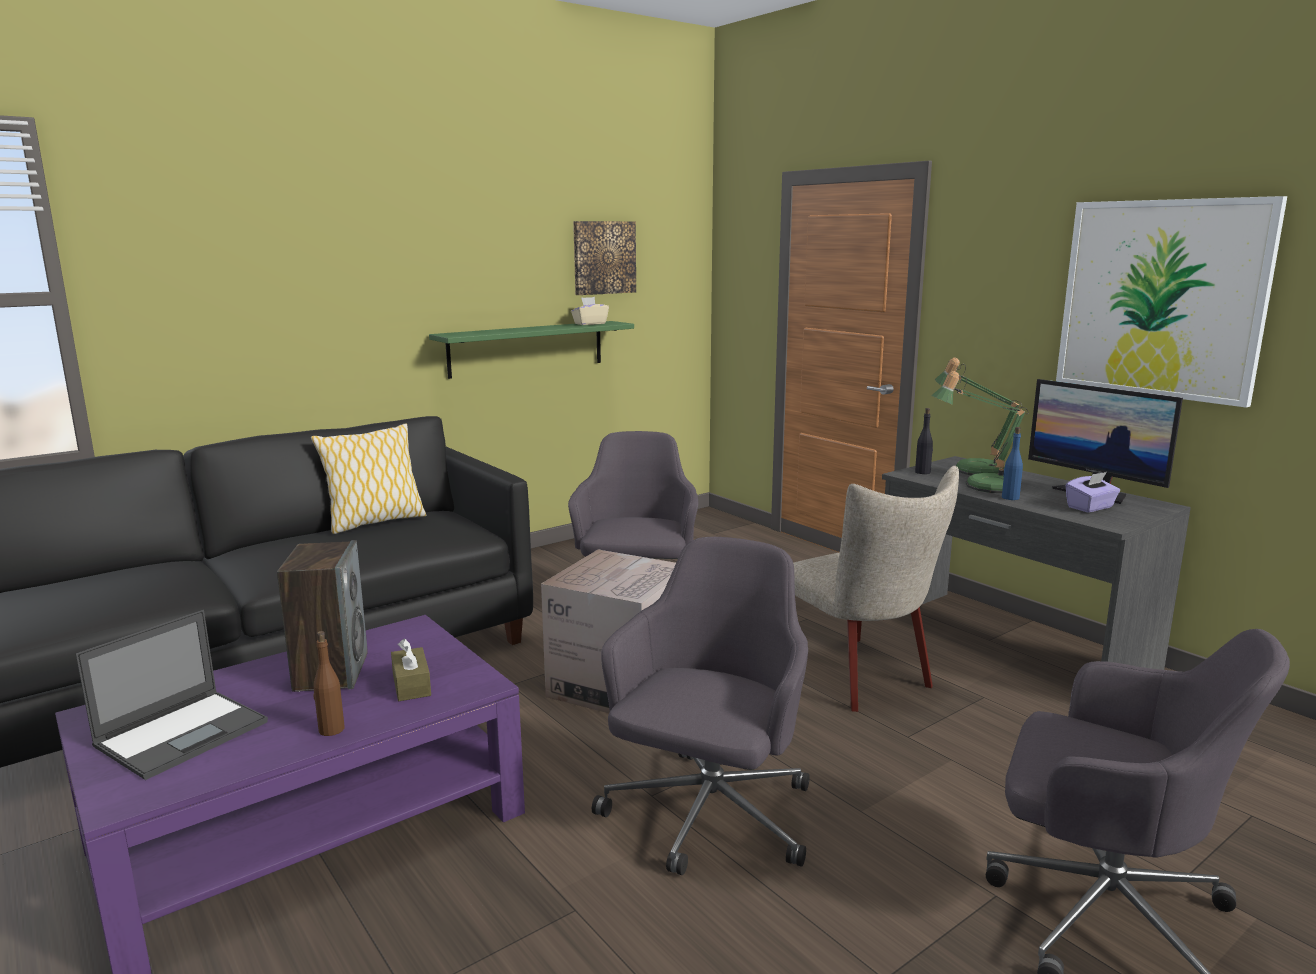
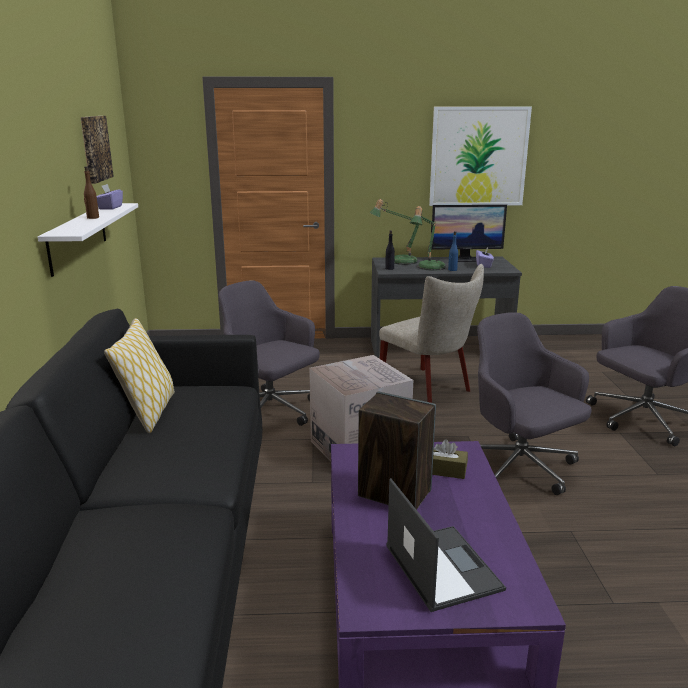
camera: 55 degrees left, 5 degrees up
(331, 729) = (485, 508): brown bottle -> brown bottle (92, 218)
(527, 348) = (78, 237): green shelf -> white shelf
(590, 324) = (110, 207): beige tissue box -> purple tissue box
(860, 677) = (429, 388): beige chair -> beige chair turned 45 degrees clockwise

